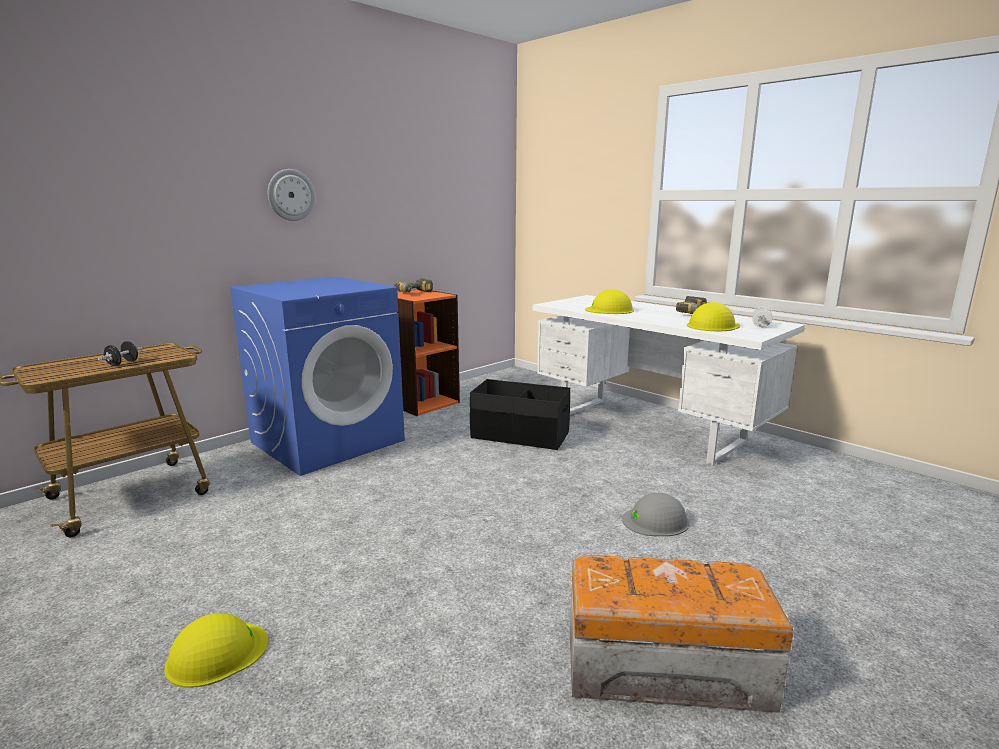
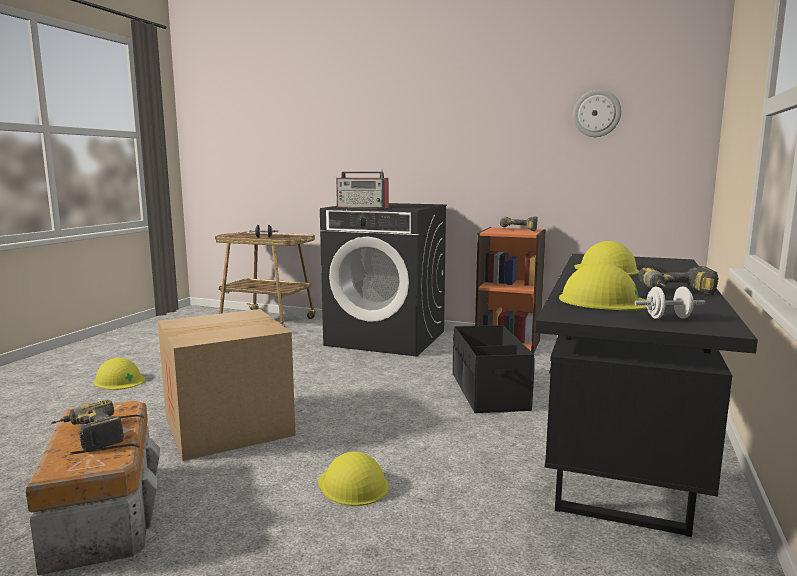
camera: 65 degrees right, 5 degrees down
(291, 195) = (417, 134): wall clock -> wall clock (596, 113)
(321, 292) = (363, 207): none -> radio
(328, 441) = (387, 338): blue washing machine -> black washing machine
(493, 567) = (228, 426): none -> cardboard box
(649, 428) = (622, 454): white desk -> black desk
(656, 521) = (353, 485): grey hard hat -> yellow hard hat
(680, 588) = (88, 436): none -> power drill

